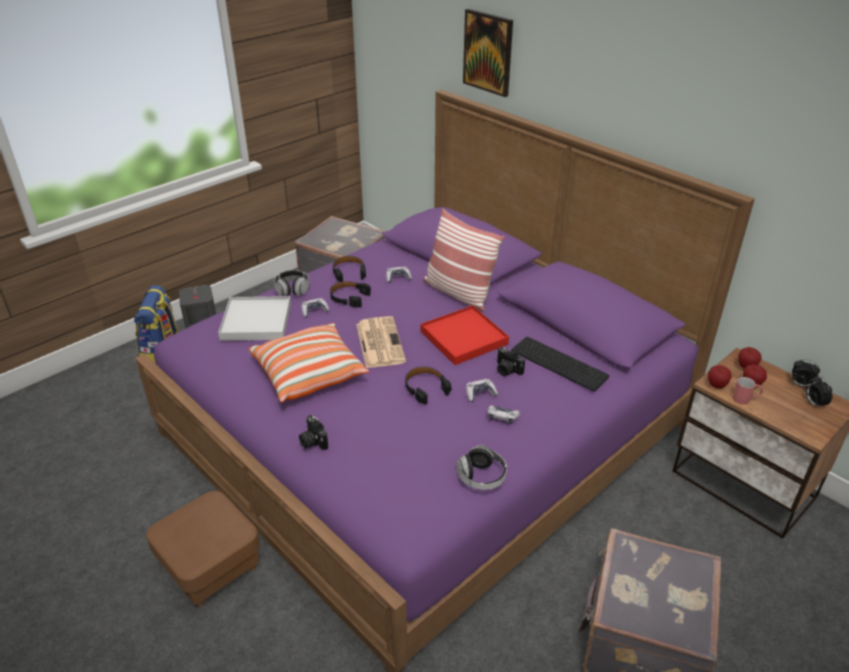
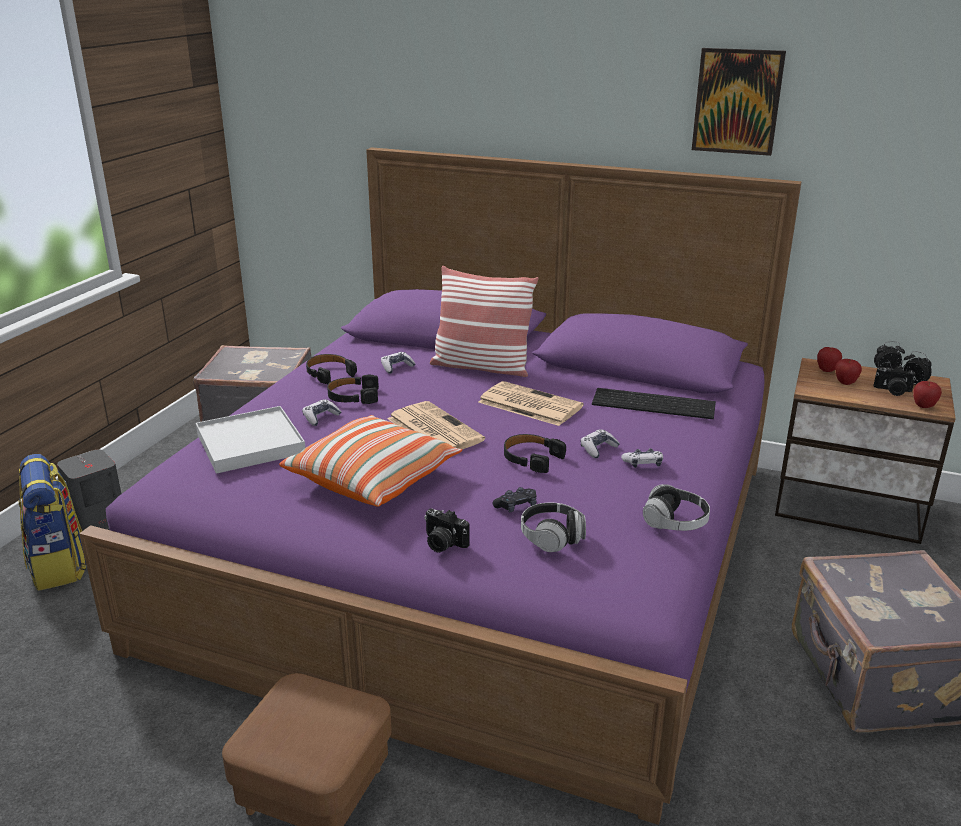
camera: 25 degrees left, 10 degrees down
(292, 289) = (269, 403): headphones -> headphones (552, 538)
(382, 426) = (516, 506): none -> black game controller
(463, 338) = (528, 404): red tray -> newspaper
(488, 52) = (435, 89): picture -> picture (737, 101)
(507, 370) = (605, 422): camera -> camera (892, 391)
(716, 386) = (816, 390): apple -> apple (923, 406)
(745, 399) = (852, 395): red mug -> none

